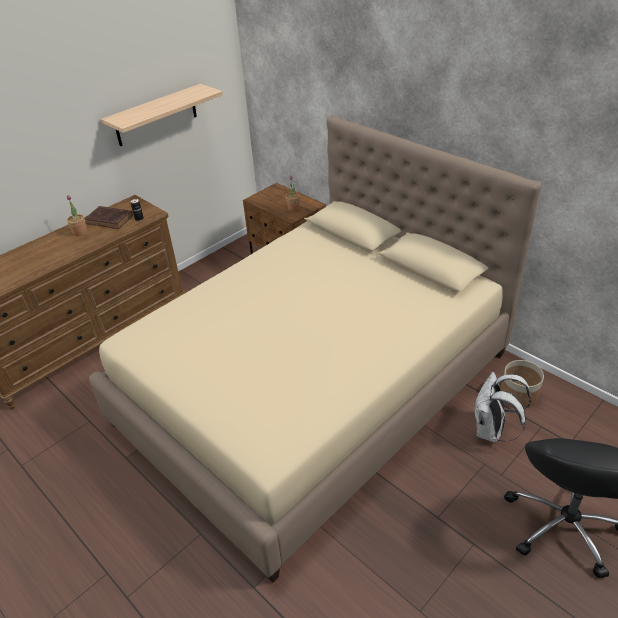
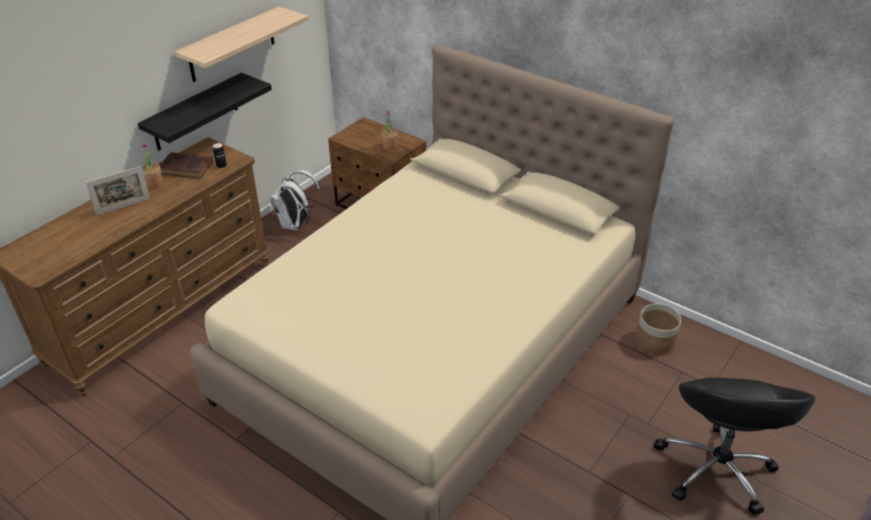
camera: 10 degrees left, 0 degrees up
(50, 250) = (123, 206): none -> picture frame
(123, 173) = (195, 112): none -> black shelf
(491, 431) = (632, 380): white backpack -> white backpack (296, 225)

